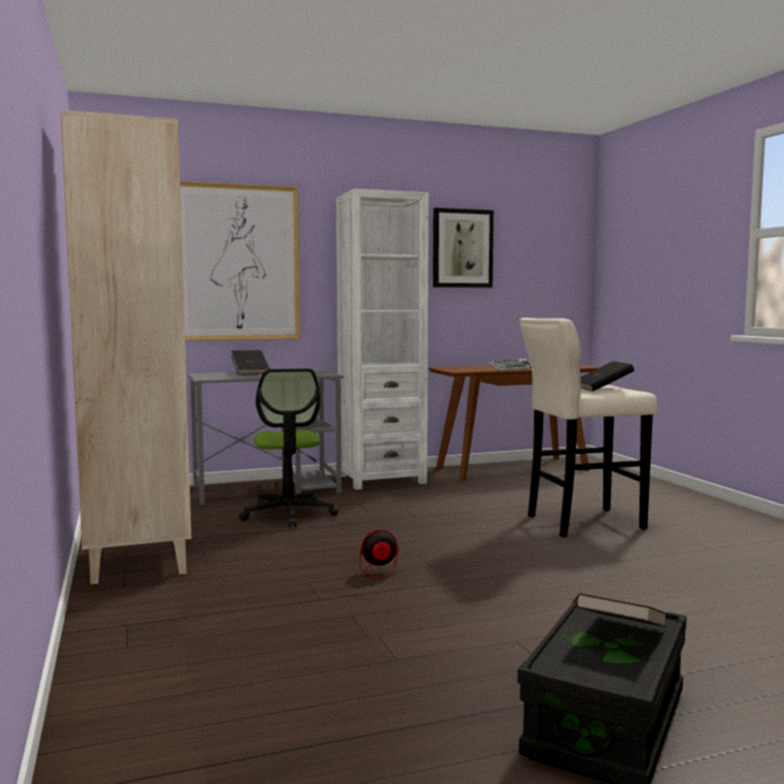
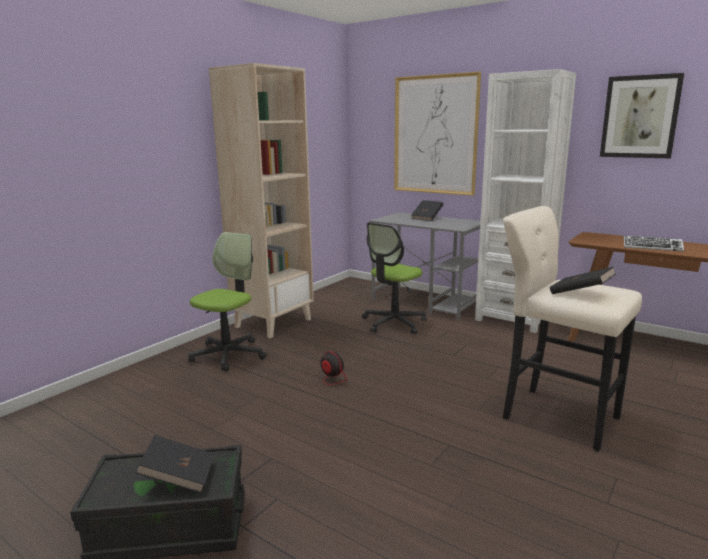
camera: 55 degrees right, 10 degrees up
(185, 607) = (228, 355): none -> office chair

